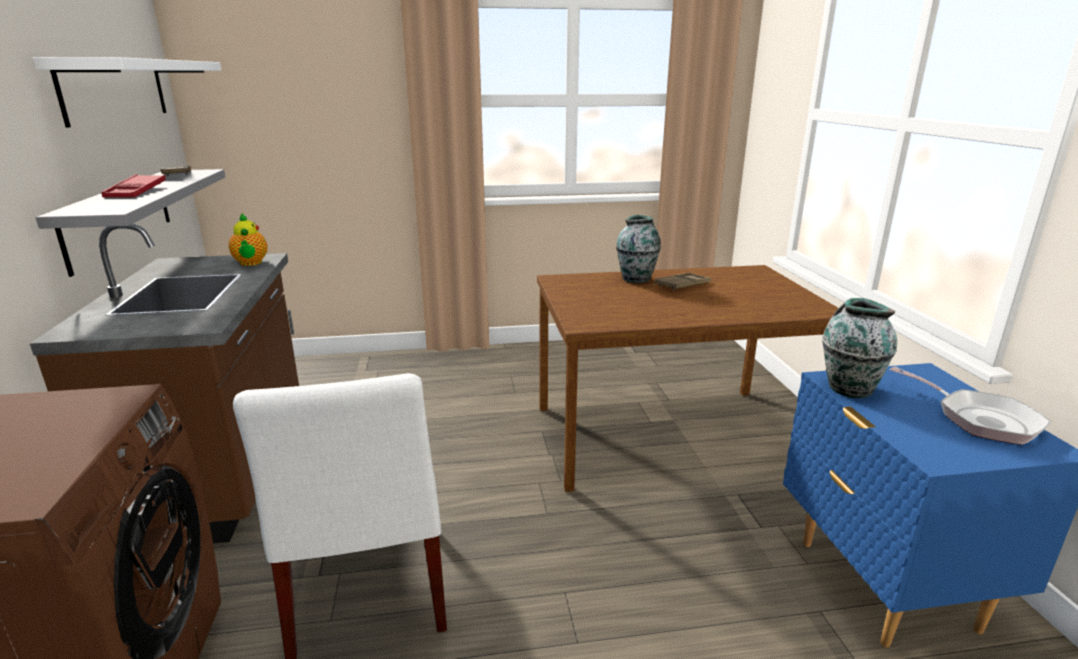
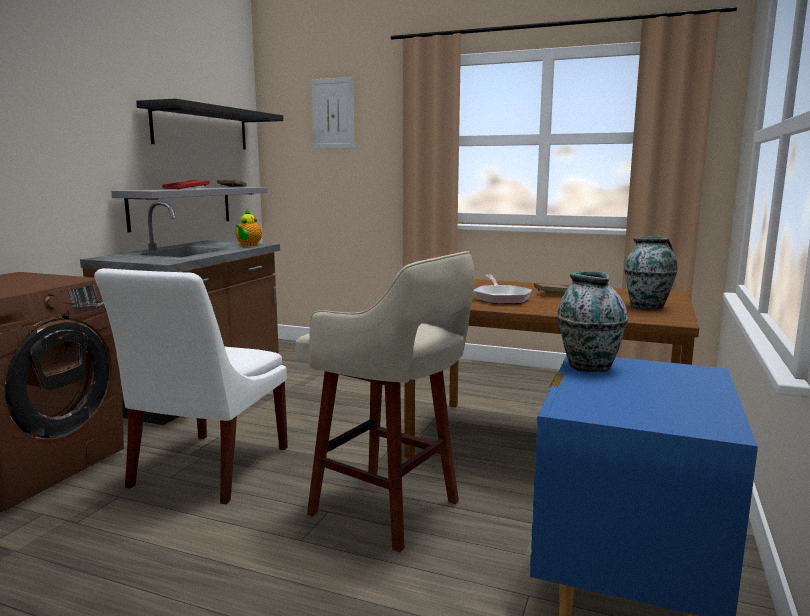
camera: 30 degrees right, 10 degrees down
(116, 90) = (201, 128): white shelf -> black shelf
(296, 61) = (333, 113): none -> picture
(620, 565) = (389, 511): none -> beige stool
(636, 279) = (531, 286): vase -> vase (647, 307)
(980, 419) = (684, 402): frying pan -> frying pan (501, 298)

